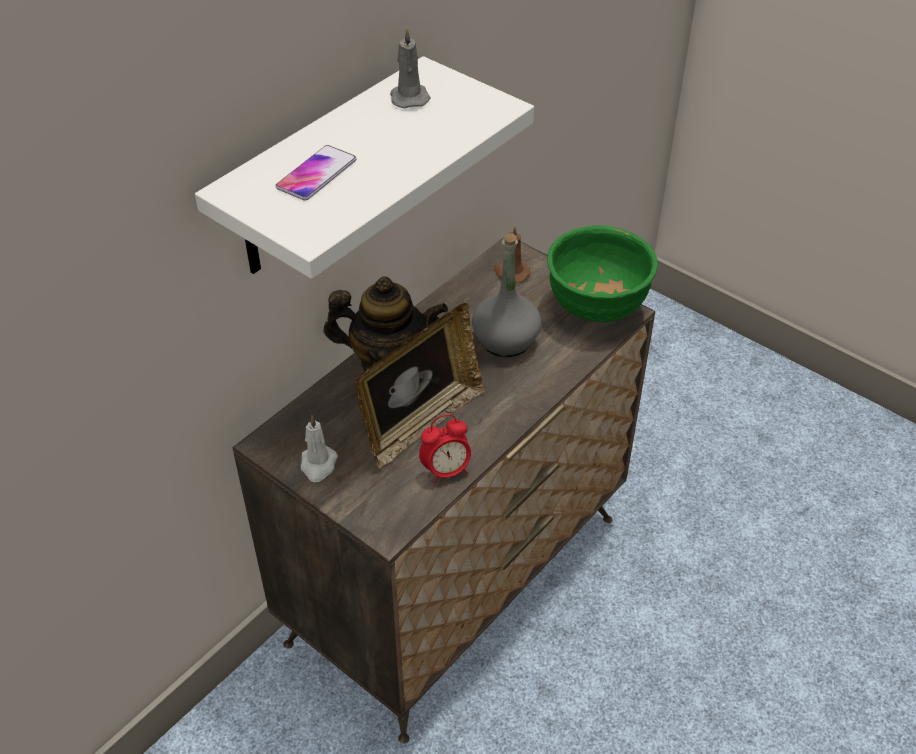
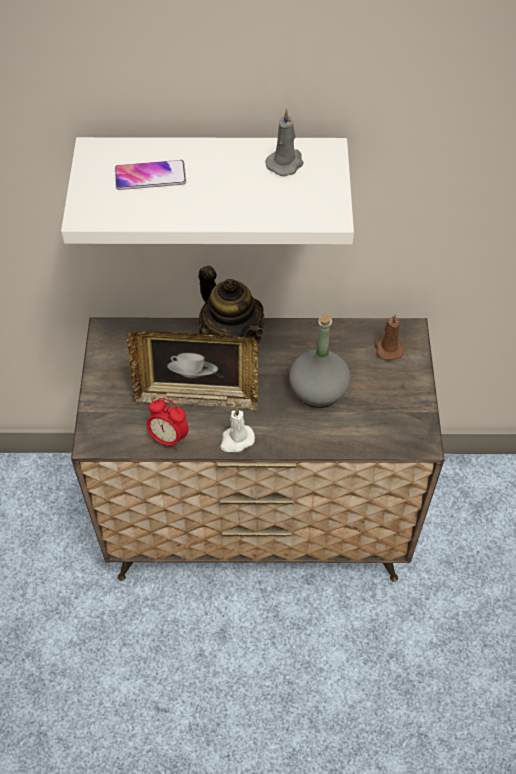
camera: 50 degrees right, 10 degrees up
(318, 465) = (113, 368): white candle -> white candle (236, 440)
(595, 308) = (406, 420): green bowl -> none

